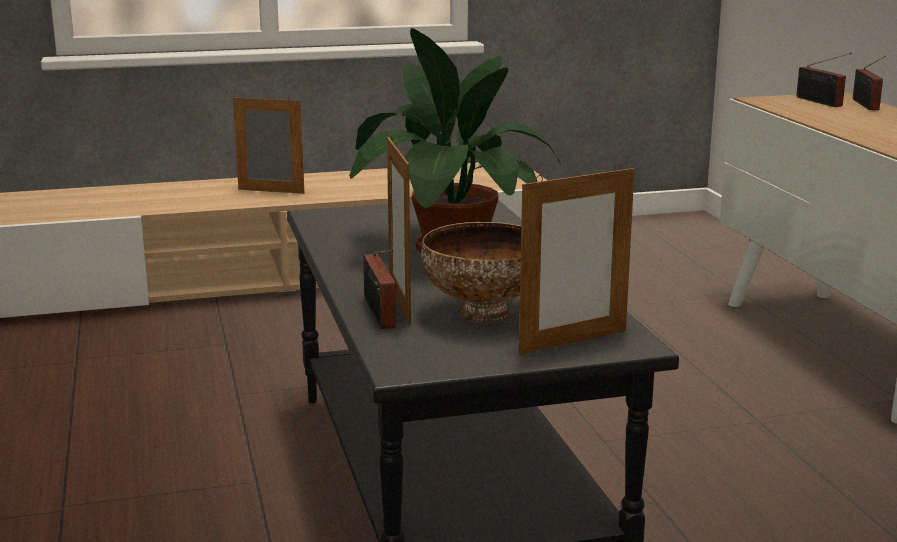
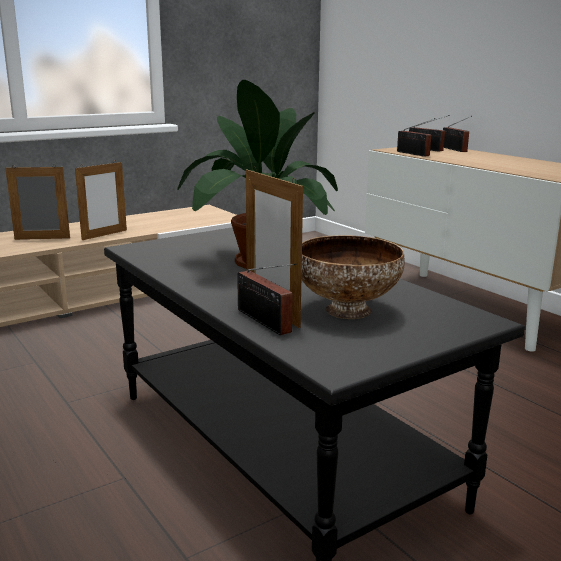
camera: 20 degrees left, 0 degrees up
(573, 342) = (440, 325): picture frame -> picture frame (104, 235)
(786, 110) = (414, 154): none -> radio

